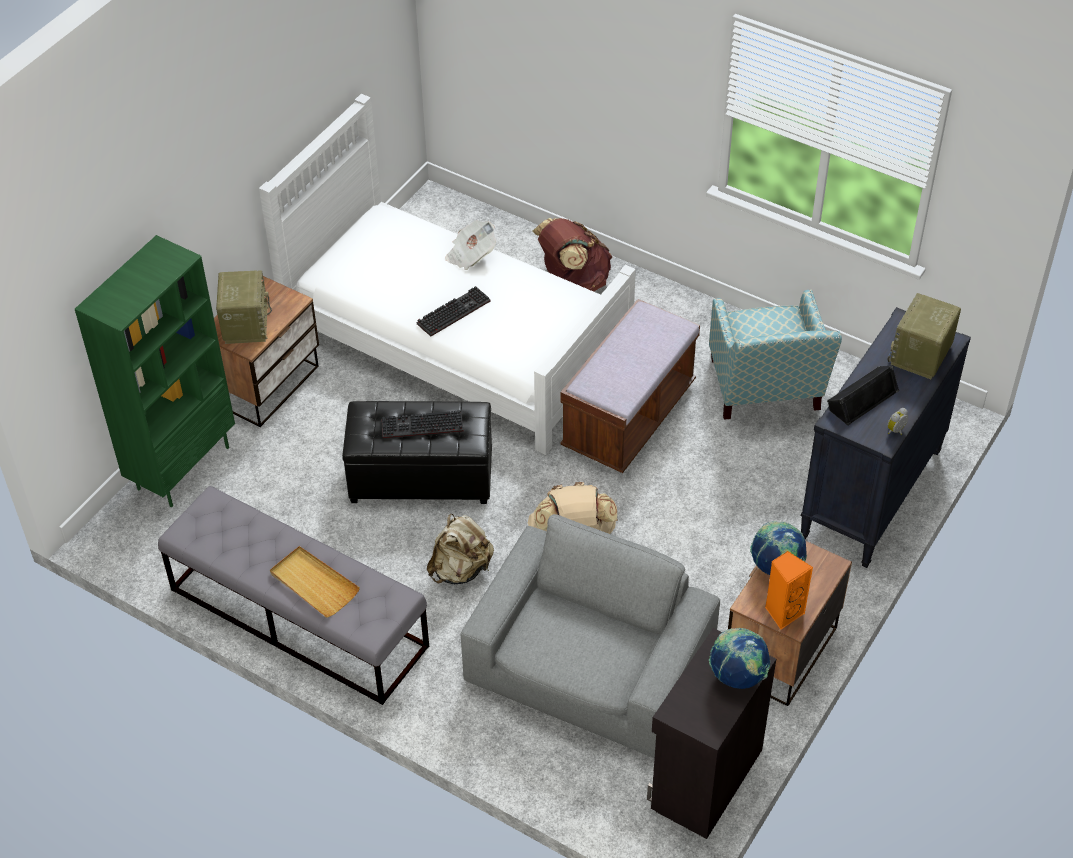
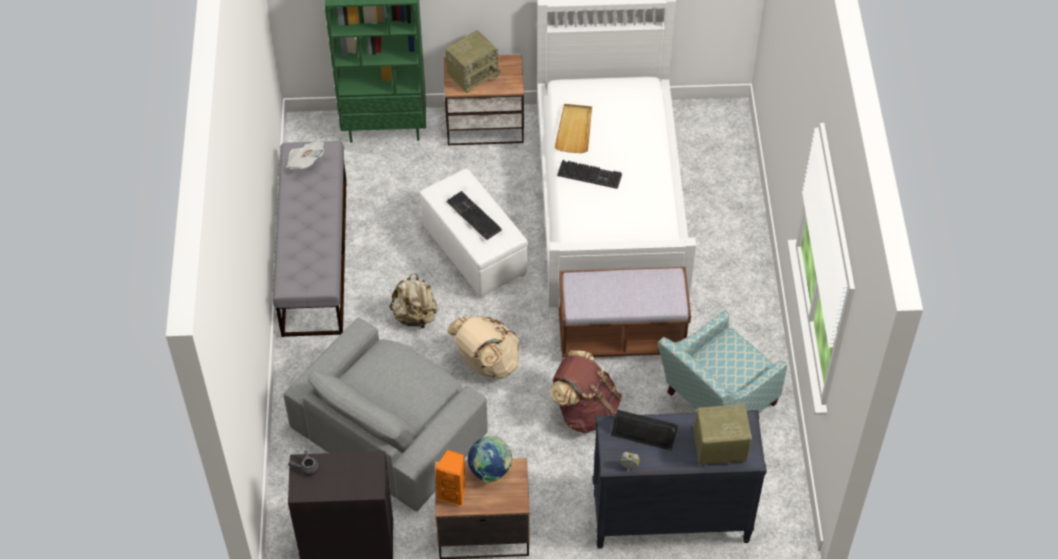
camera: 55 degrees right, 5 degrees up
(313, 584) = (303, 236): beige tray -> beige tray (574, 130)
(421, 478) = (473, 252): black ottoman -> white ottoman
(471, 255) = (651, 153): newspaper -> newspaper (305, 162)
(573, 280) = (724, 233): brown backpack -> brown backpack (585, 410)
(589, 667) = (389, 429): grey armchair -> grey armchair turned 135 degrees clockwise
(682, 710) = (306, 468): none -> grey teapot
(738, 676) = (354, 484): globe -> none

